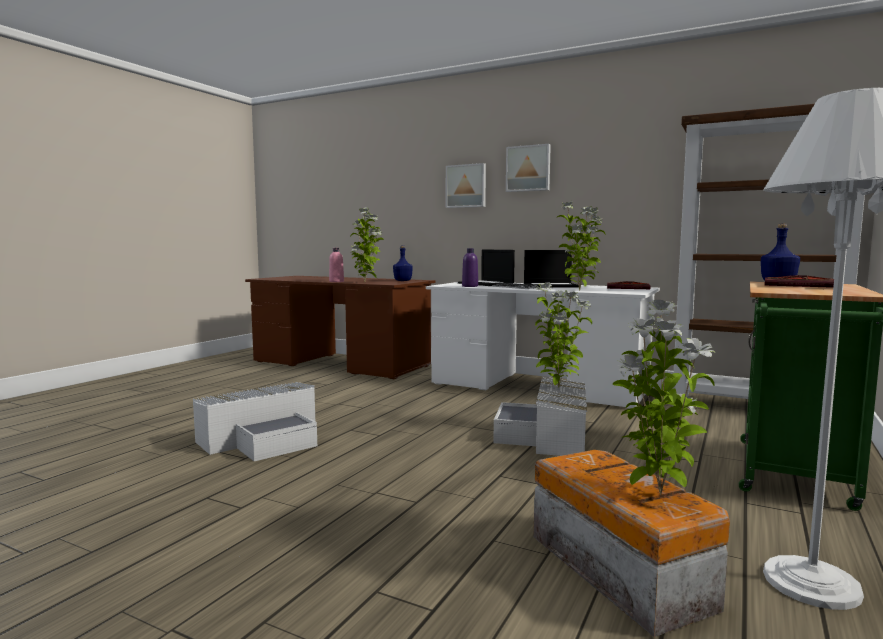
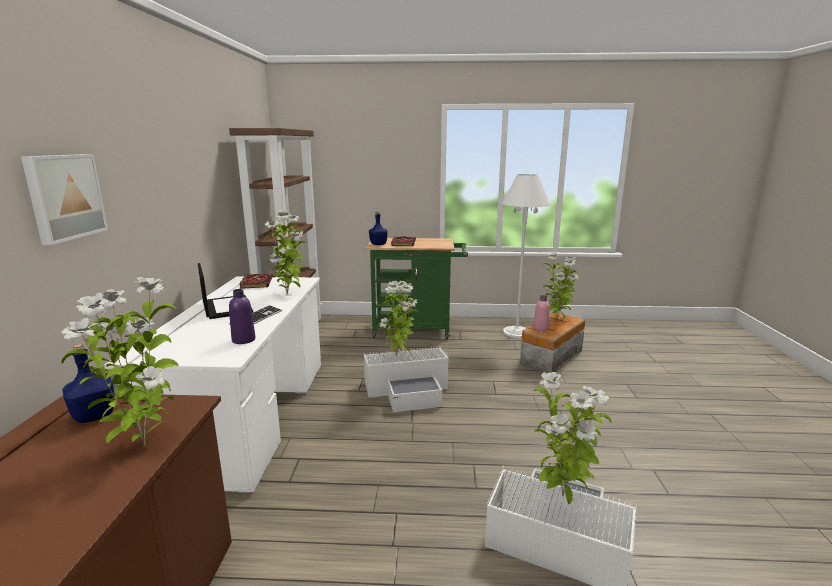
camera: 115 degrees left, 10 degrees up
(256, 391) = (563, 497): none -> potted plant
(336, 281) = (103, 498): pink bottle -> pink bottle (540, 328)
(486, 284) = (192, 338): laptop -> none
(528, 168) = (135, 164): picture -> none

